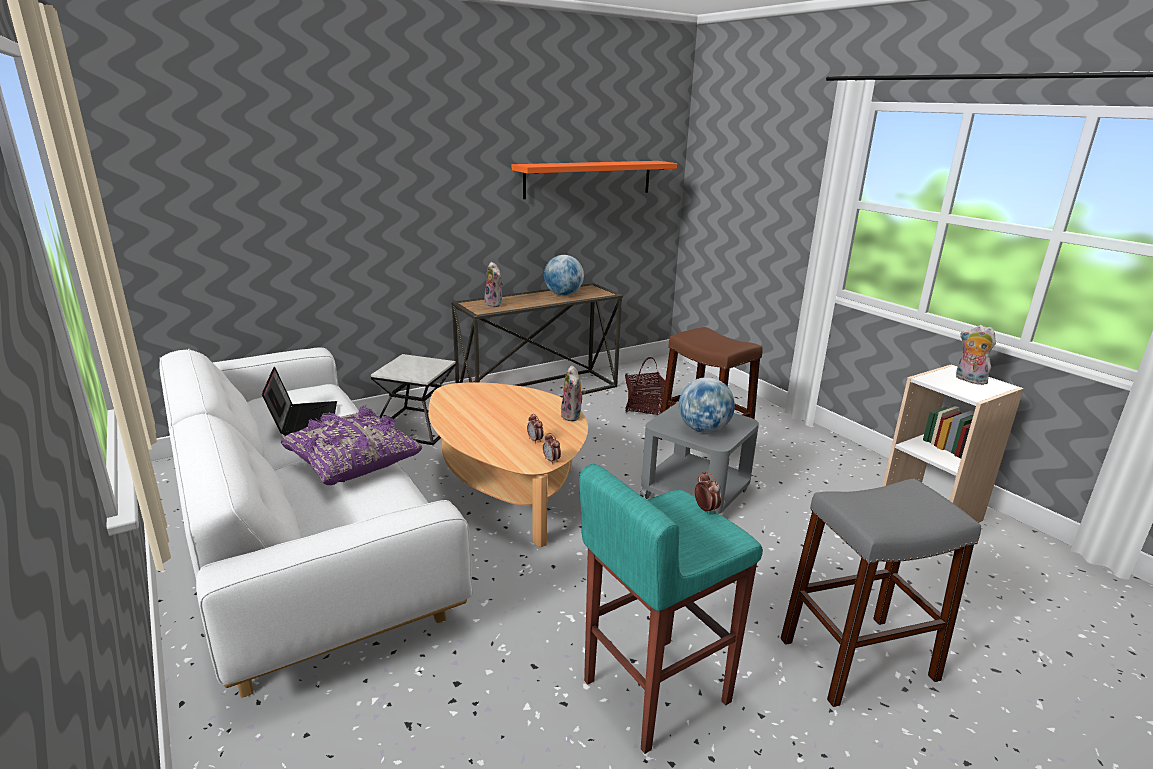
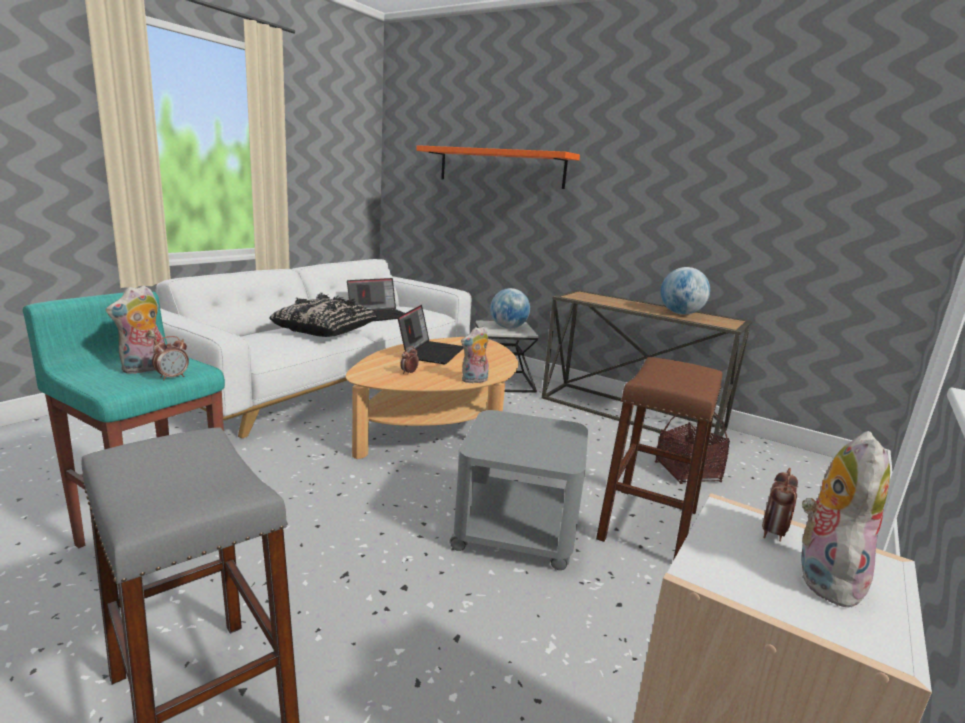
camera: 65 degrees right, 5 degrees down
(353, 464) = (325, 332): purple pillow -> black pillow
(478, 418) = (431, 352): none -> laptop
(495, 304) = (598, 299): plush toy -> plush toy (145, 369)
(551, 460) = (375, 381): alarm clock -> alarm clock (773, 533)
(589, 179) = (770, 188): orange shelf -> orange shelf (500, 167)
(703, 430) = (509, 439): globe -> globe (508, 328)

